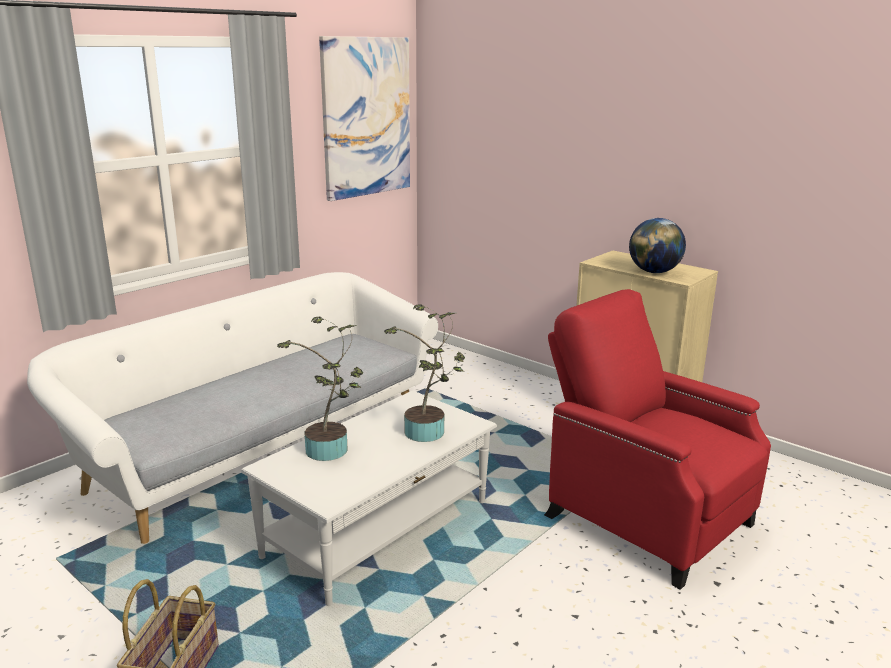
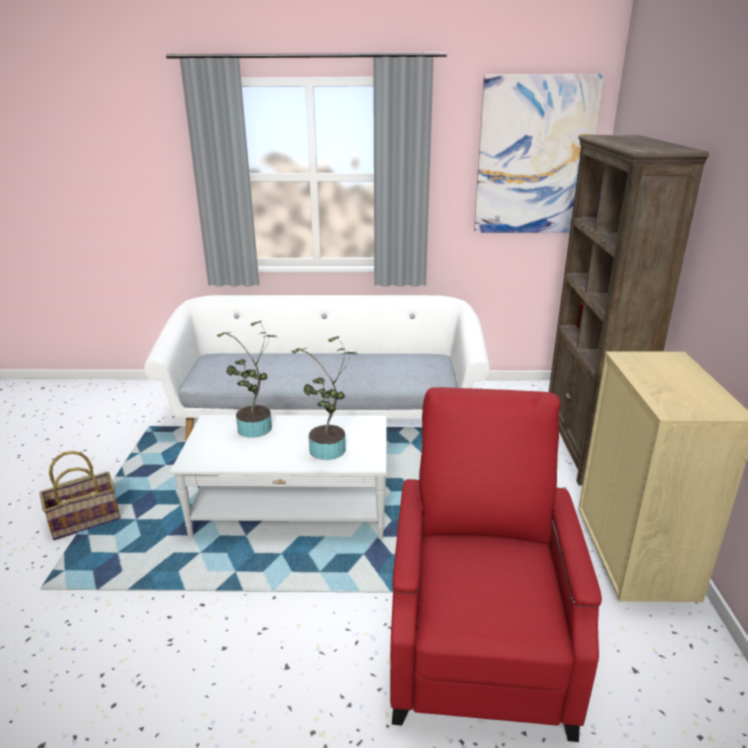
camera: 50 degrees right, 5 degrees up
(501, 374) = (585, 447): none -> brown bookcase
(654, 272) = (661, 390): globe -> none

